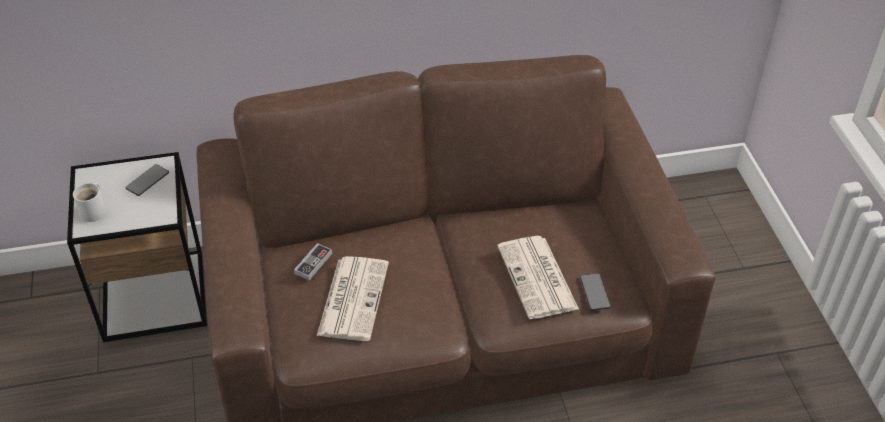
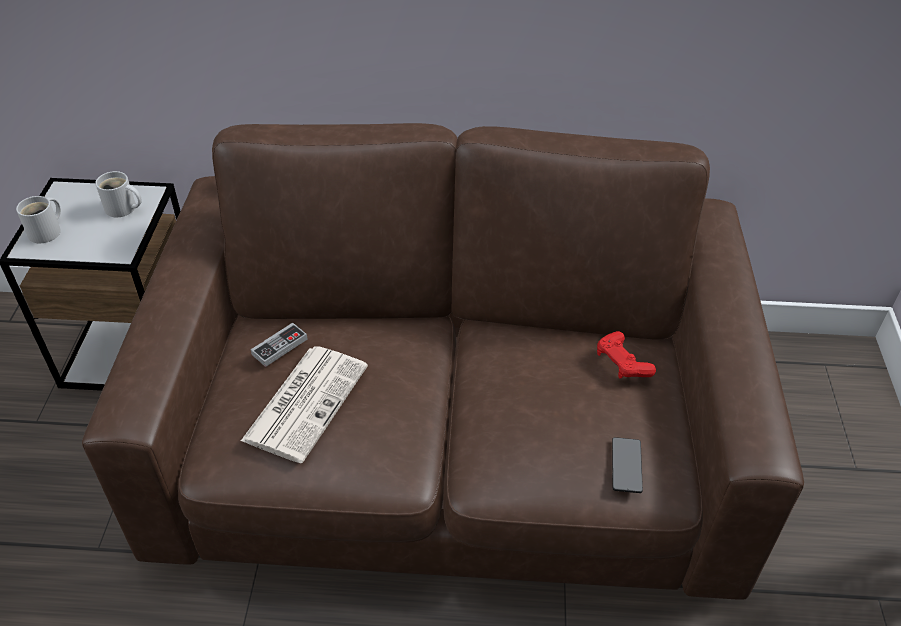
camera: 15 degrees right, 0 degrees up
(147, 181) = (122, 209): phone -> white mug
(538, 278) = (554, 429): newspaper -> none
(570, 223) = (622, 363): none -> red game controller

